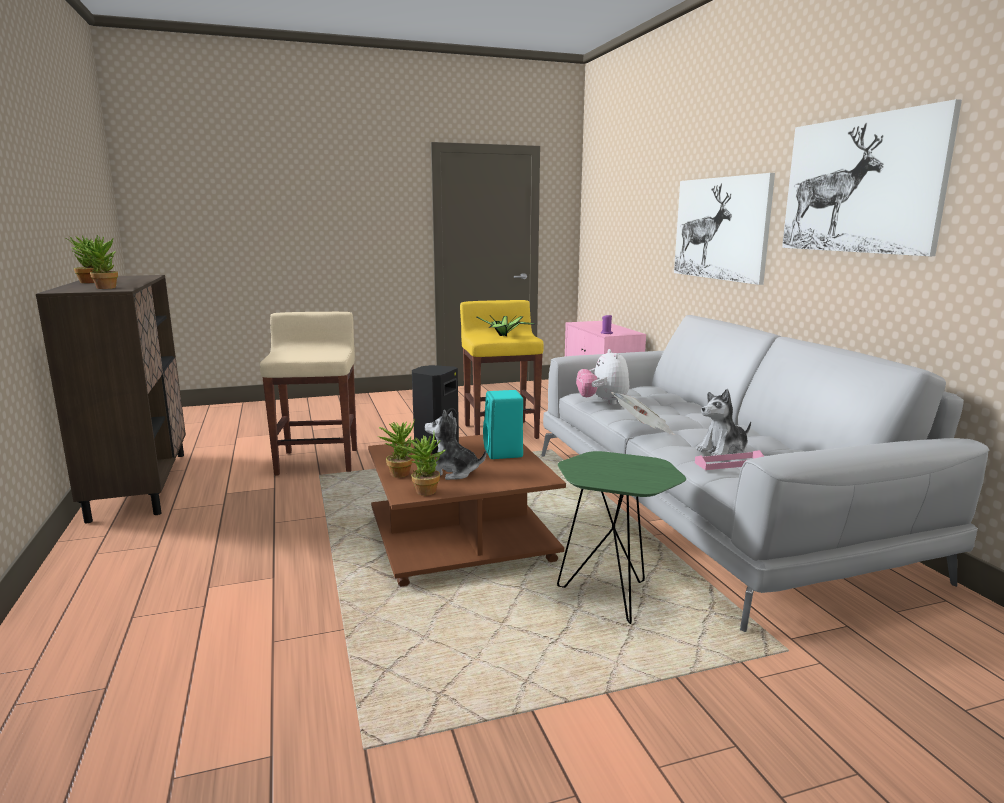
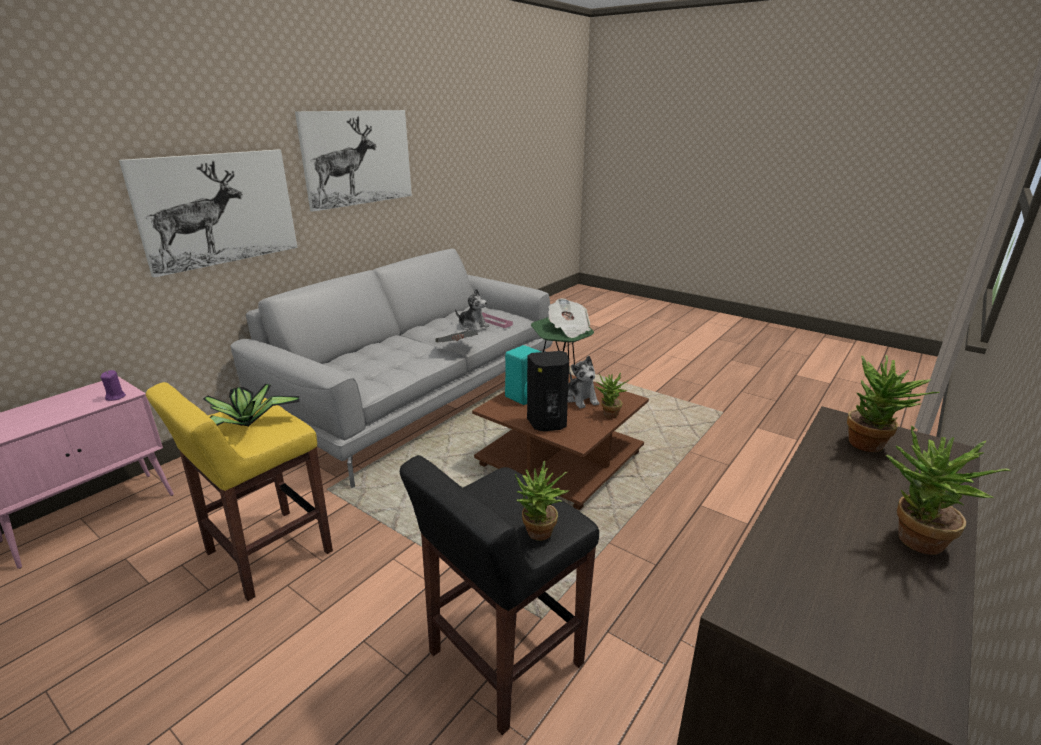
camera: 125 degrees left, 10 degrees up
(318, 461) = (503, 659): beige stool -> black stool
(423, 490) = (618, 397): potted plant -> potted plant (538, 536)
(603, 402) = (390, 374): plush toy -> none
(605, 471) = (569, 329): none -> newspaper

